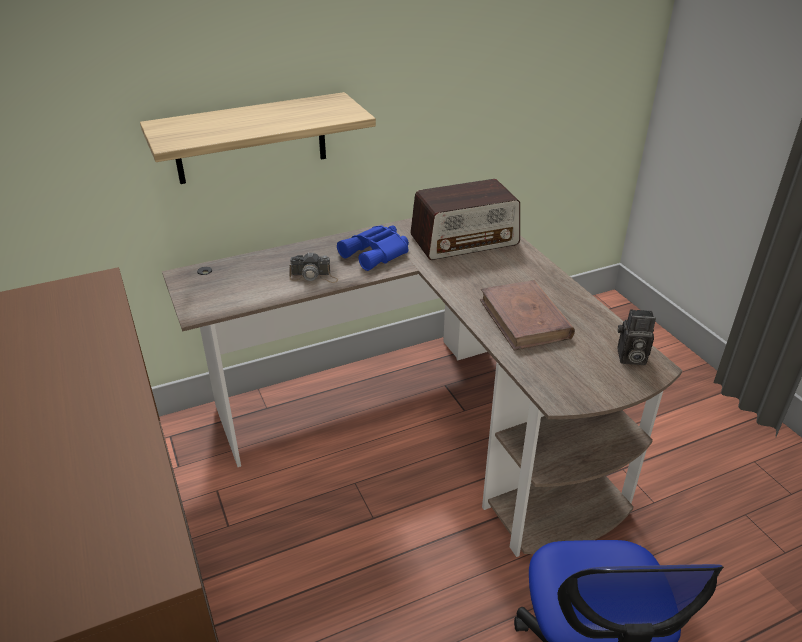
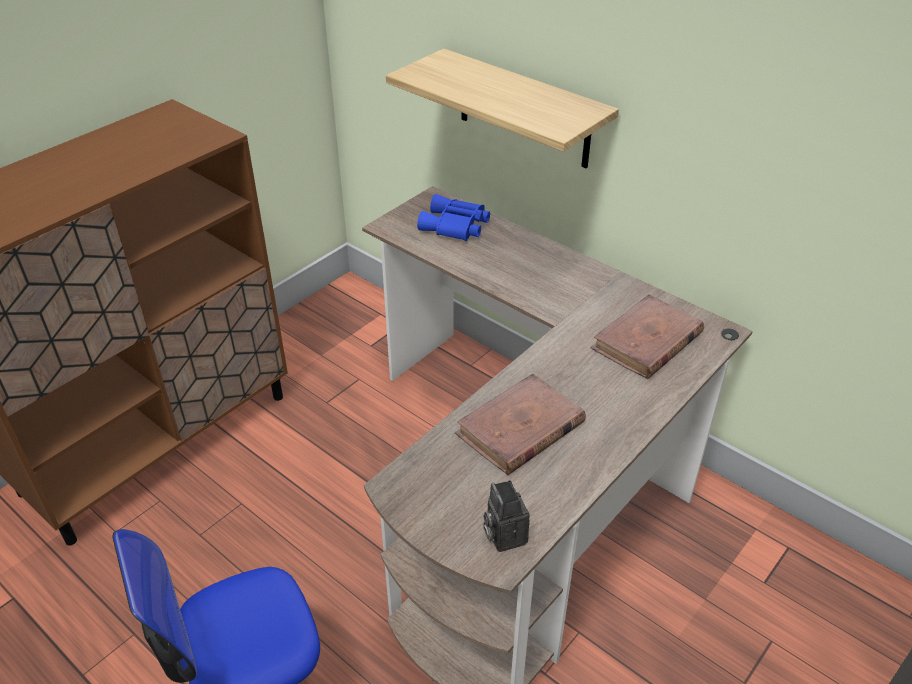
camera: 65 degrees right, 5 degrees up
(314, 276) = (488, 265): camera -> none
(376, 253) = (562, 288): blue binoculars -> blue binoculars (455, 226)
(465, 240) = (647, 341): radio -> brown book

